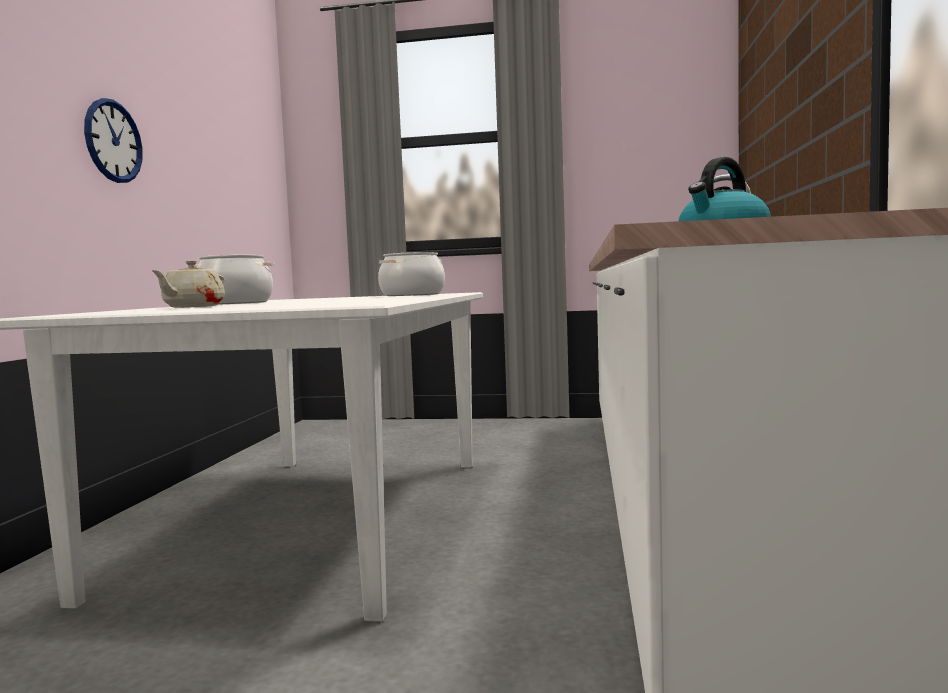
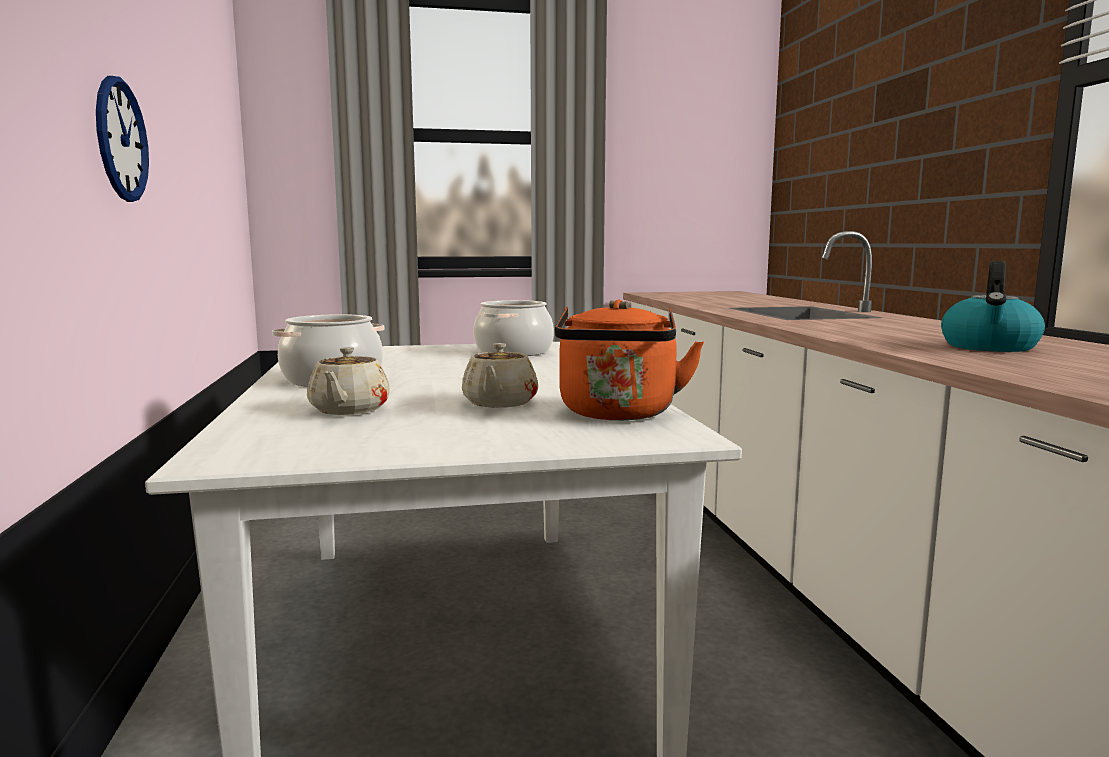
camera: 20 degrees left, 5 degrees up
(299, 303) = (499, 403): none -> beige teapot
(359, 302) = (618, 414): none -> orange kettle

